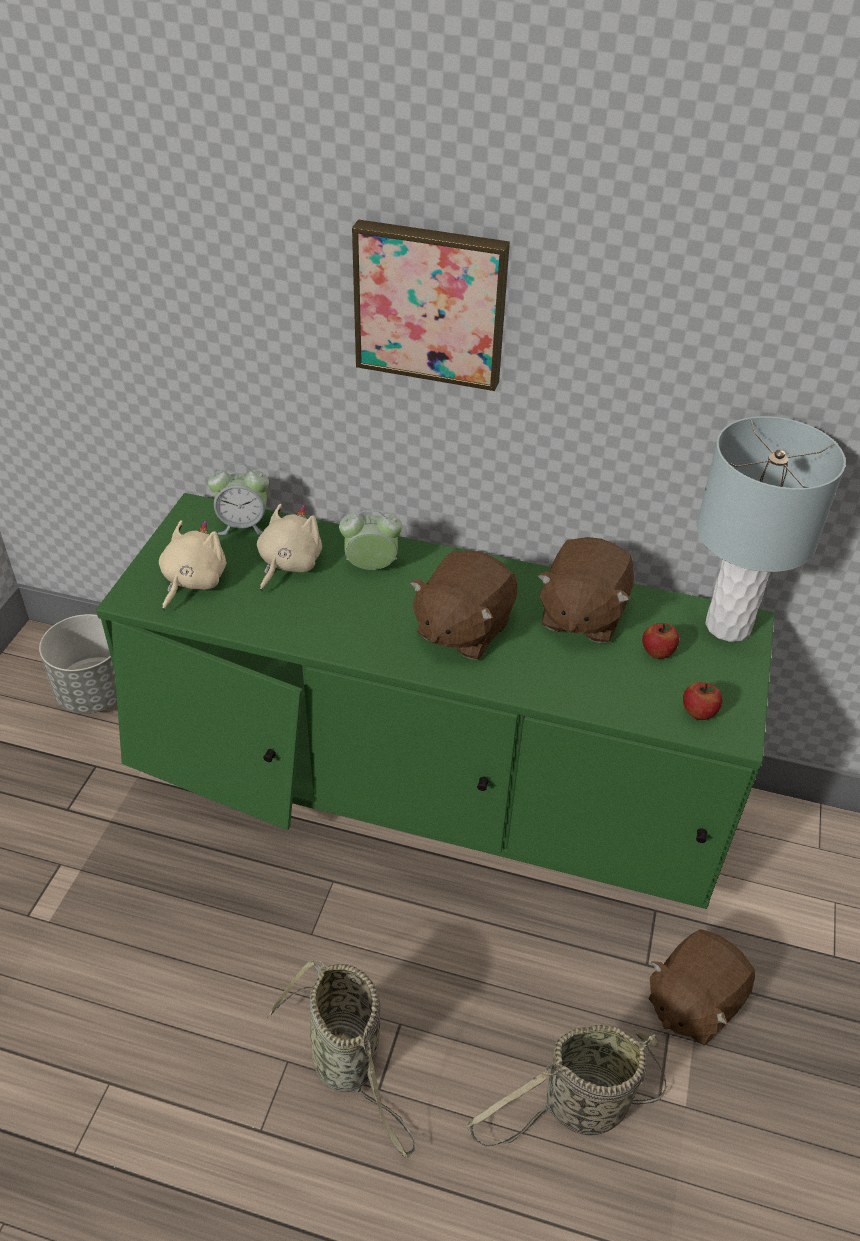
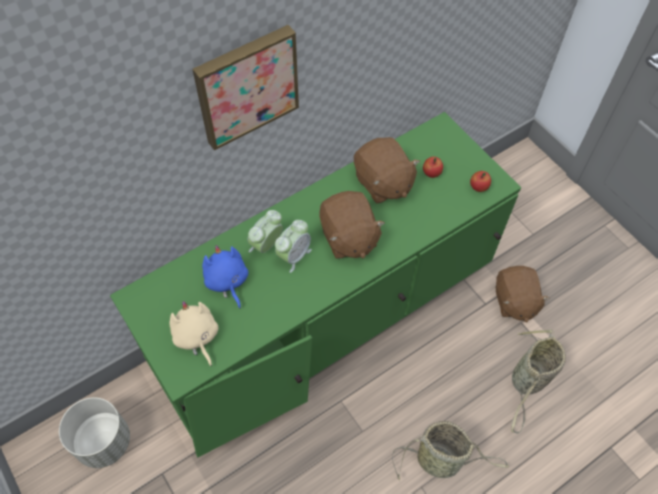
camera: 50 degrees left, 15 degrees up
(243, 525) = (172, 283): alarm clock -> alarm clock (293, 256)
(288, 564) = (227, 282): beige plush toy -> blue plush toy
(728, 626) = (439, 135): grey table lamp -> none

